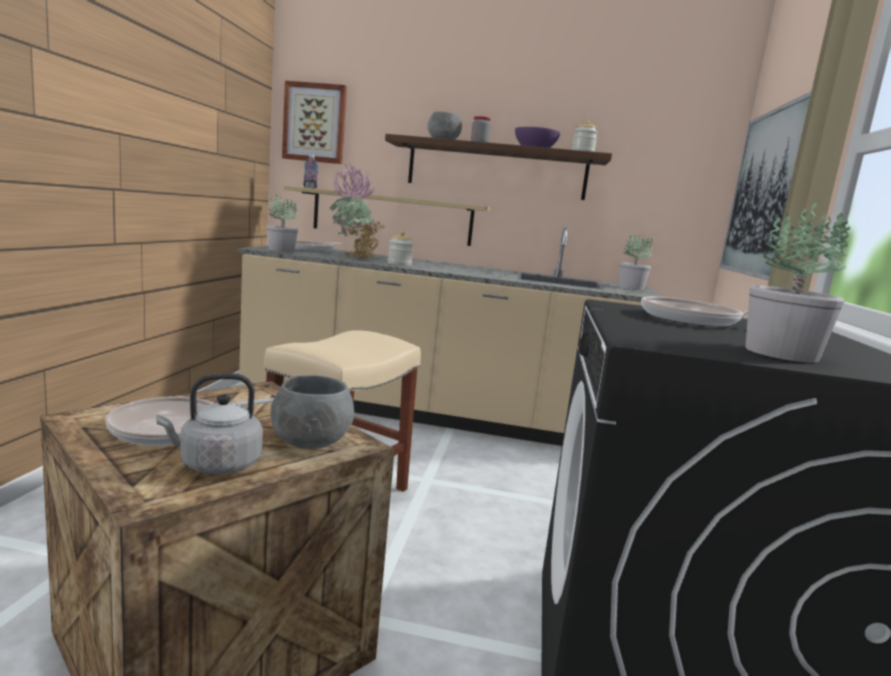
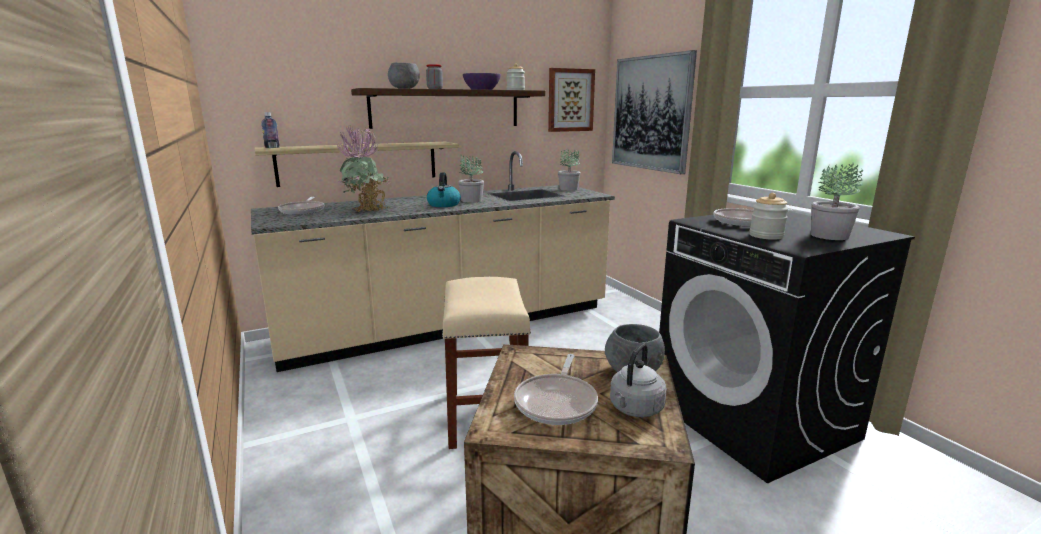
camera: 35 degrees left, 5 degrees up
(281, 250) = (289, 220): potted plant -> potted plant (471, 200)
(315, 123) = (255, 77): picture -> picture (570, 100)
(399, 264) = (411, 209): jar -> jar (766, 236)
(441, 268) = (444, 205): none -> kettle

